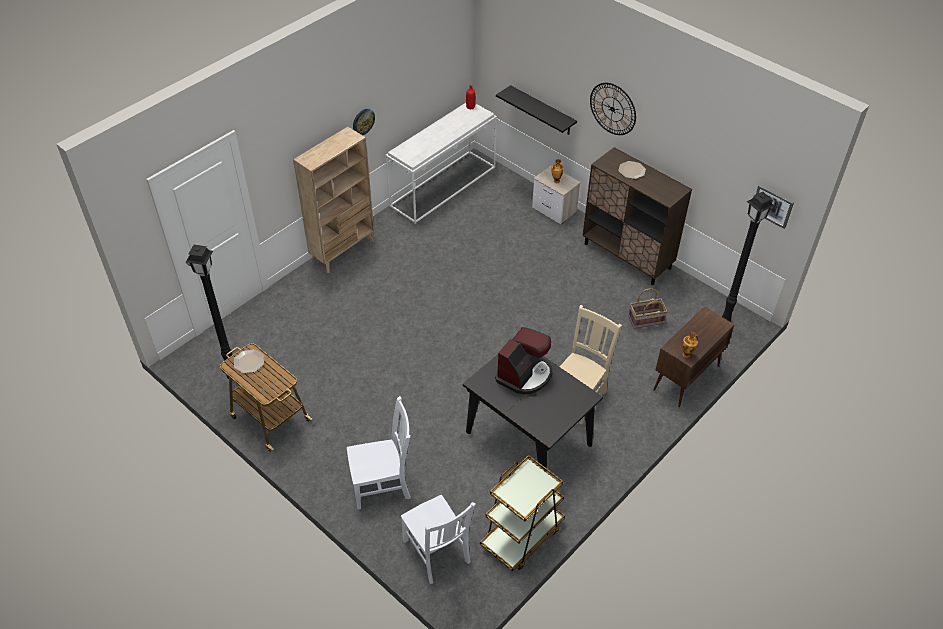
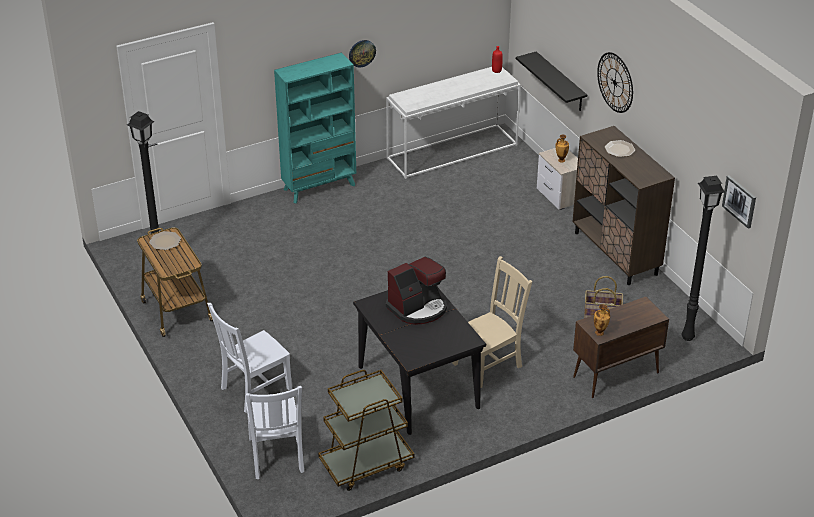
camera: 20 degrees right, 10 degrees down
(343, 250) = (320, 187): beige bookcase -> turquoise bookcase
(383, 485) = (254, 389): white chair -> white chair turned 135 degrees clockwise

